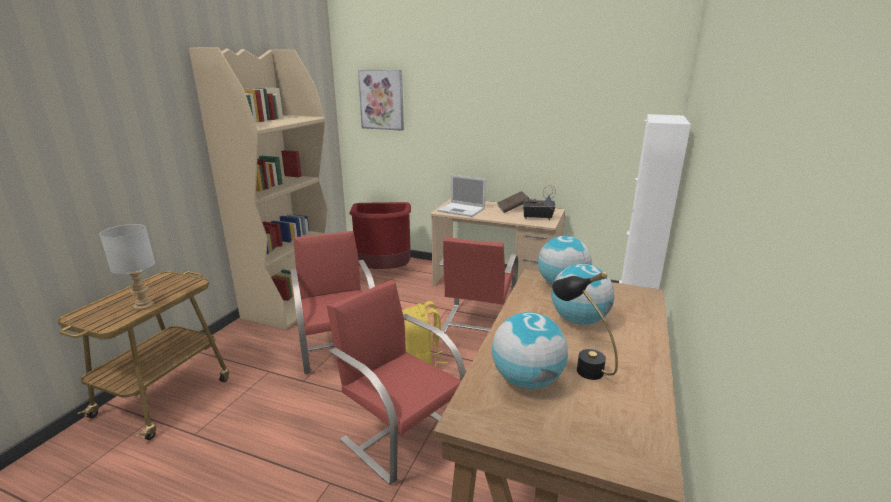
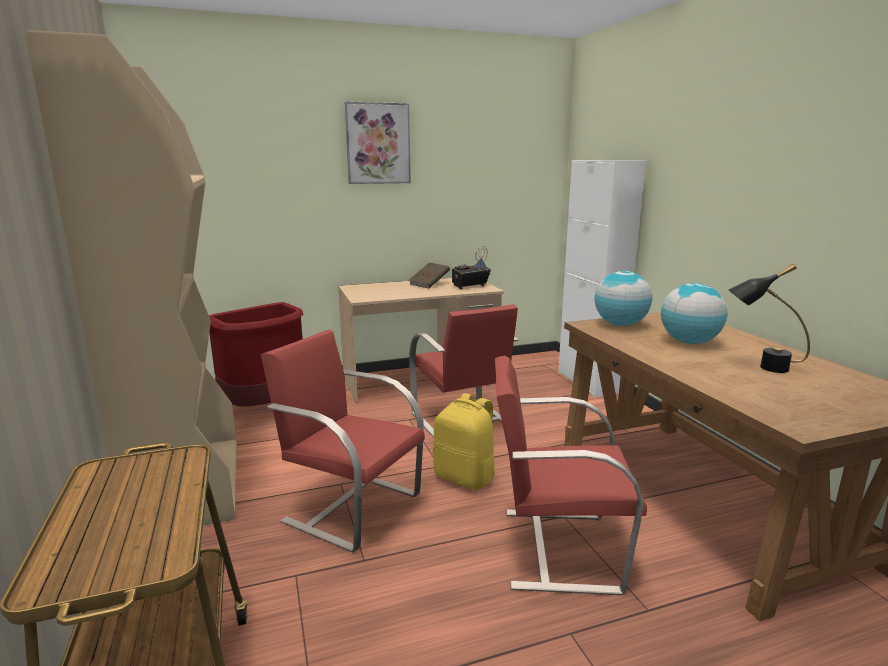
camera: 40 degrees left, 5 degrees down
(144, 306) = (167, 514): grey table lamp -> none
(382, 100) = (216, 160): picture -> picture (378, 143)
(462, 210) = (380, 293): laptop -> none
(526, 380) = (762, 388): globe -> none

